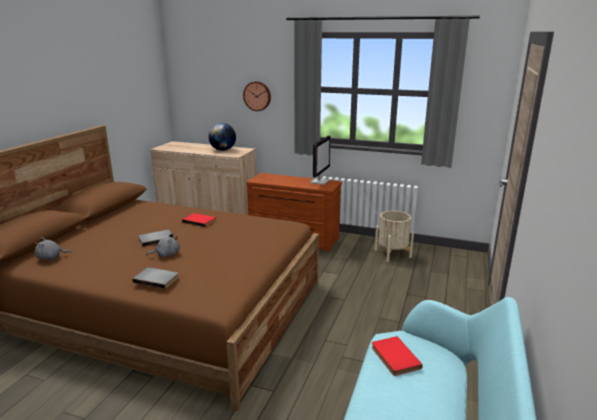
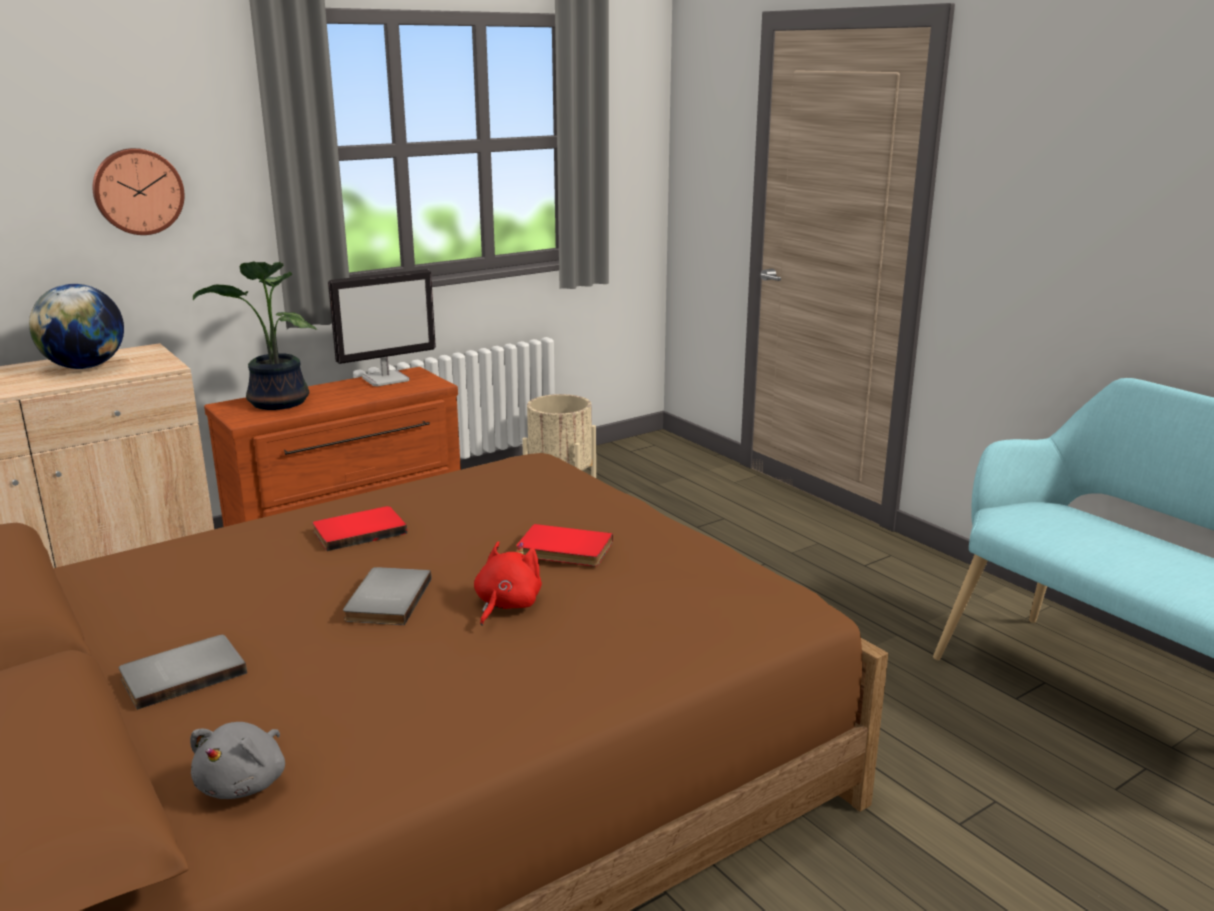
camera: 55 degrees left, 0 degrees up
(157, 278) = (634, 636): grey book -> grey book (182, 673)
(166, 255) = (506, 605): grey plush toy -> red plush toy
(274, 178) = (276, 403): none -> potted plant
(319, 181) = (386, 379): monitor -> monitor turned 90 degrees clockwise
(394, 357) = (1055, 534): red book -> red book (563, 550)

